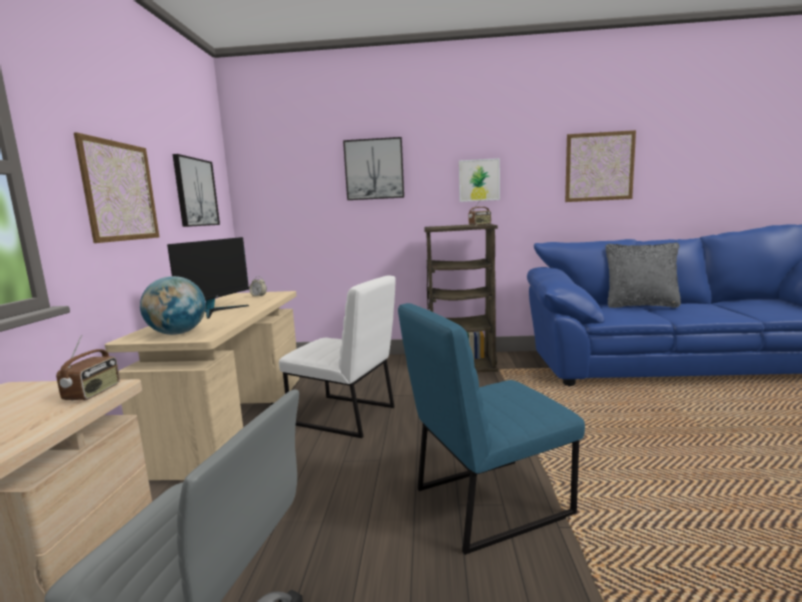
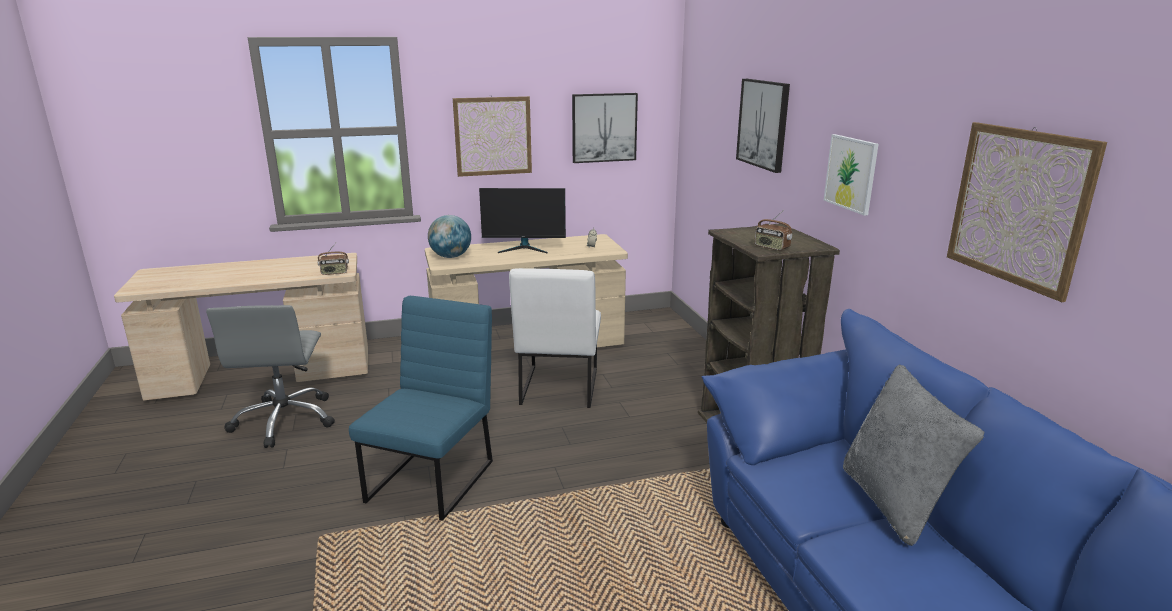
camera: 70 degrees right, 10 degrees up
(487, 501) = (433, 479): blue chair -> blue chair turned 60 degrees clockwise

